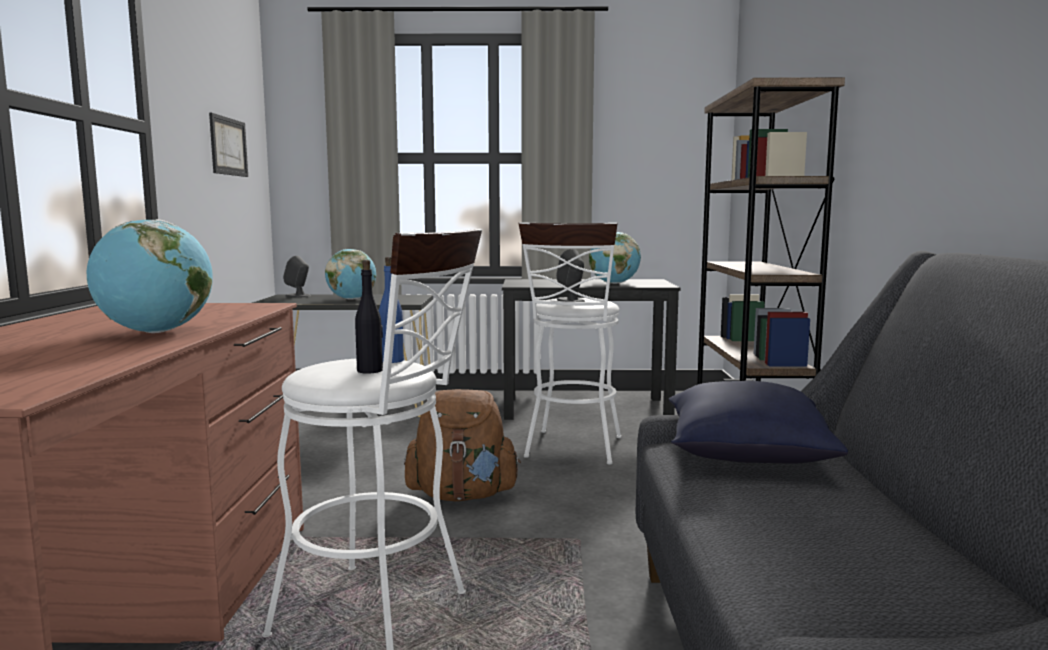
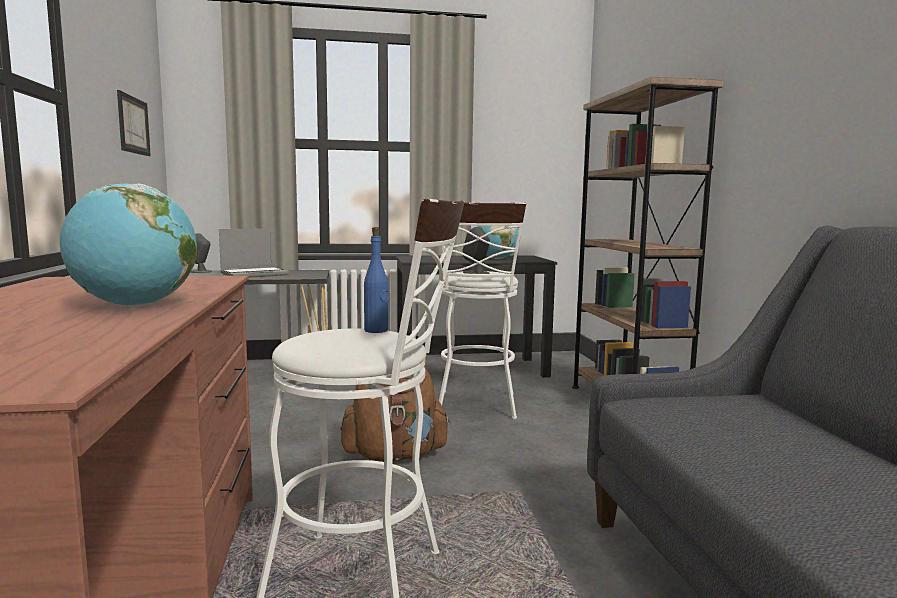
camera: 10 degrees left, 0 degrees up
(351, 299) = (255, 274): globe -> laptop
(370, 370) = (366, 341): black bottle -> none
(746, 454) = (702, 408): blue pillow -> none

